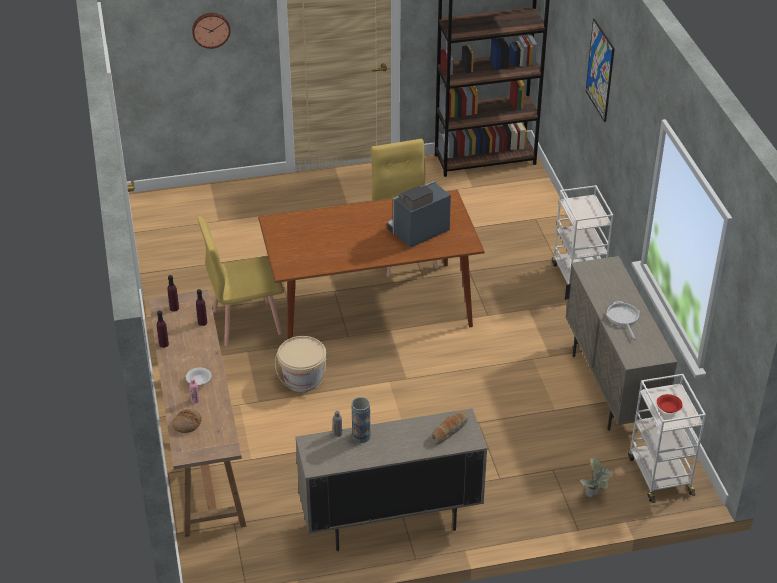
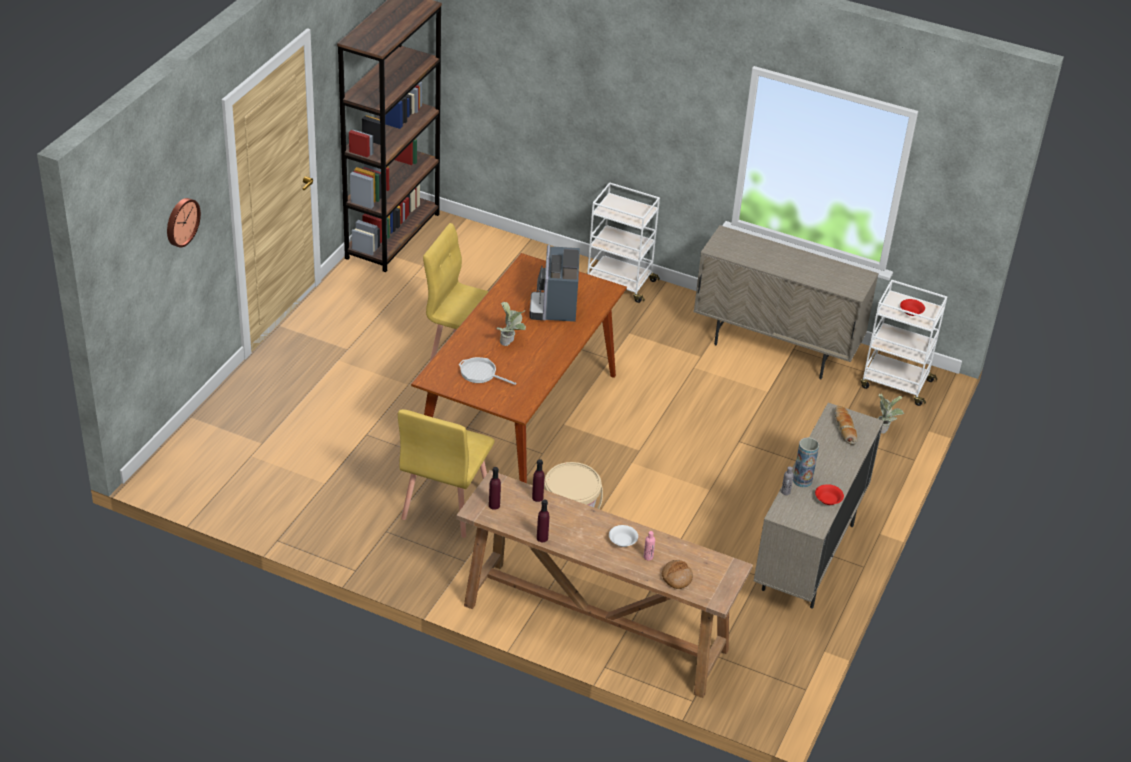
camera: 55 degrees left, 0 degrees up
(351, 233) = (510, 343): none -> potted plant
(353, 460) = (828, 500): none -> red bowl
(600, 70) = (585, 64): picture -> none
(623, 318) = (800, 267): frying pan -> frying pan (480, 373)

